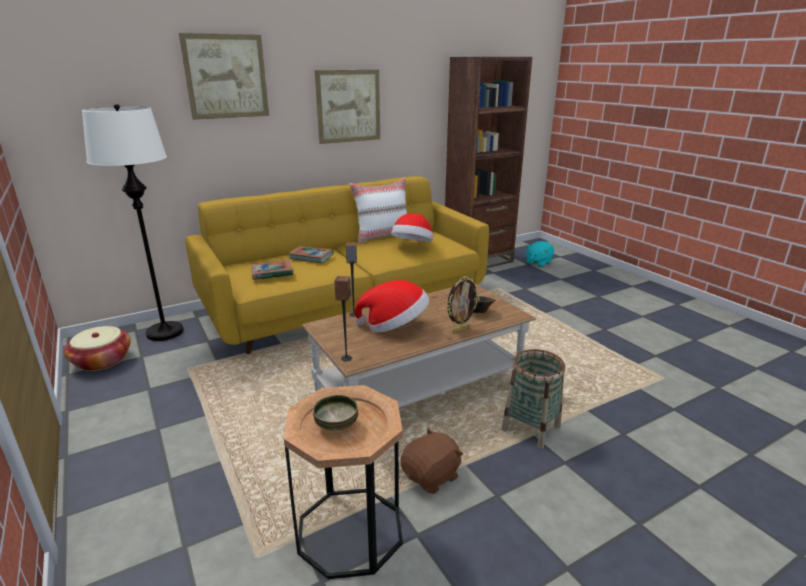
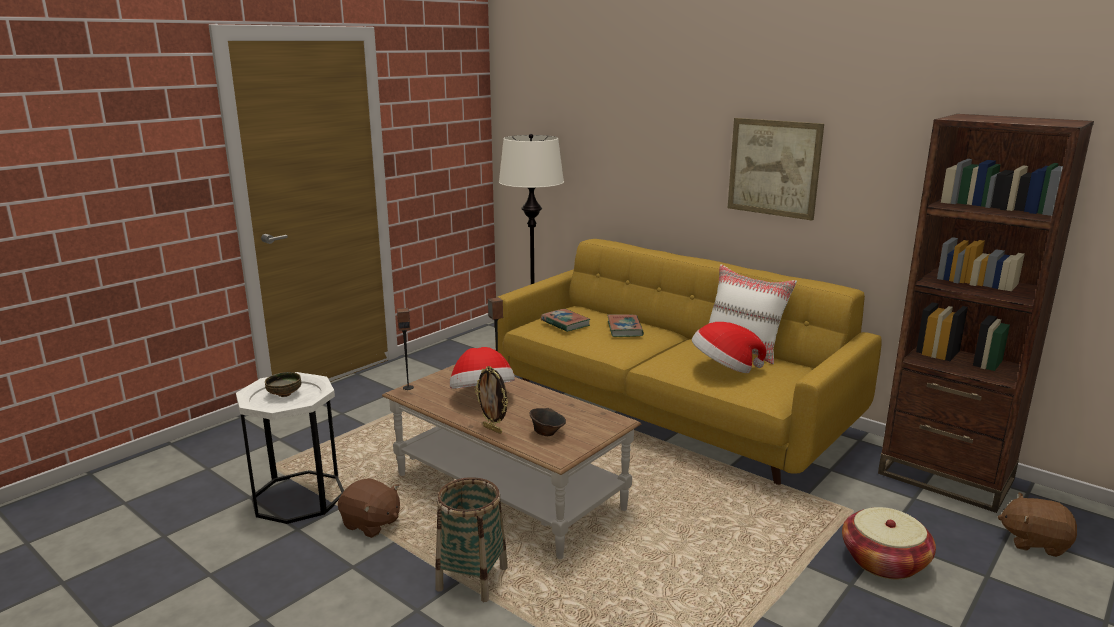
camera: 70 degrees right, 5 degrees down
(102, 361) = (473, 343): basket -> basket (884, 561)
(226, 76) = (643, 117): picture -> none
(350, 531) = (298, 497): brown side table -> white side table
(538, 263) = (1034, 542): turquoise plush toy -> brown plush toy

